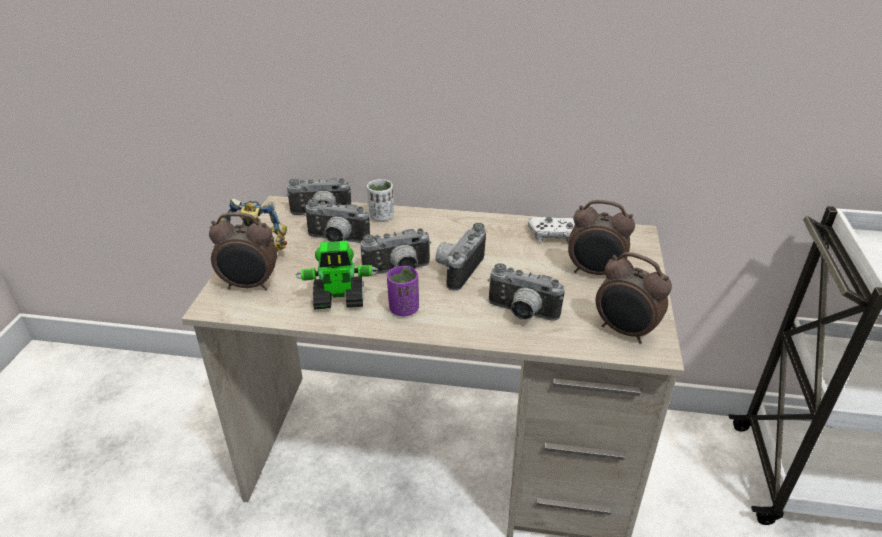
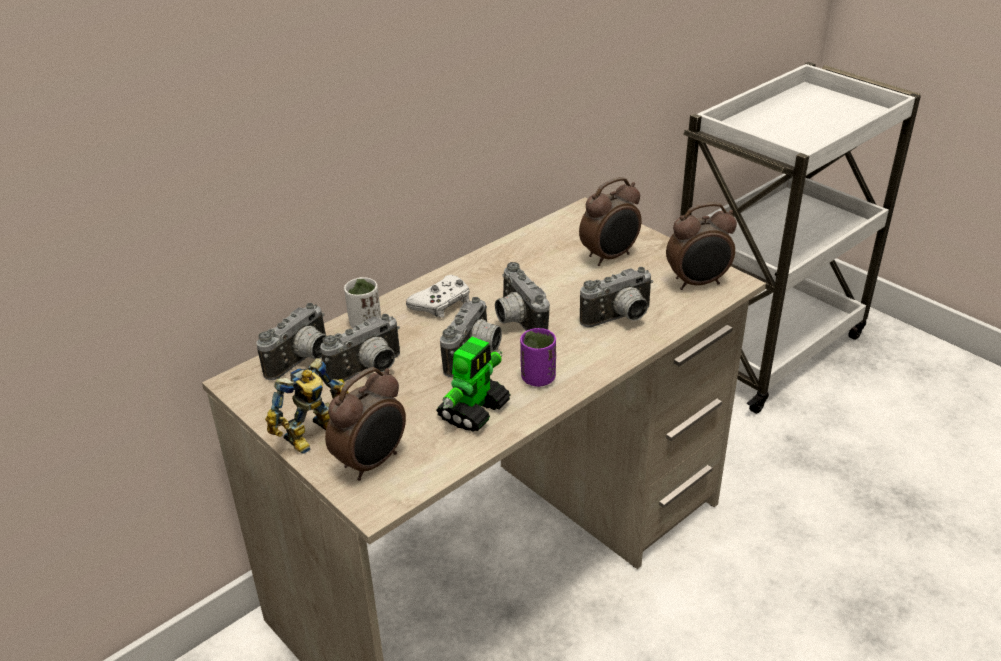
camera: 50 degrees left, 0 degrees up
(553, 235) = (532, 248): white game controller -> white game controller (441, 303)

